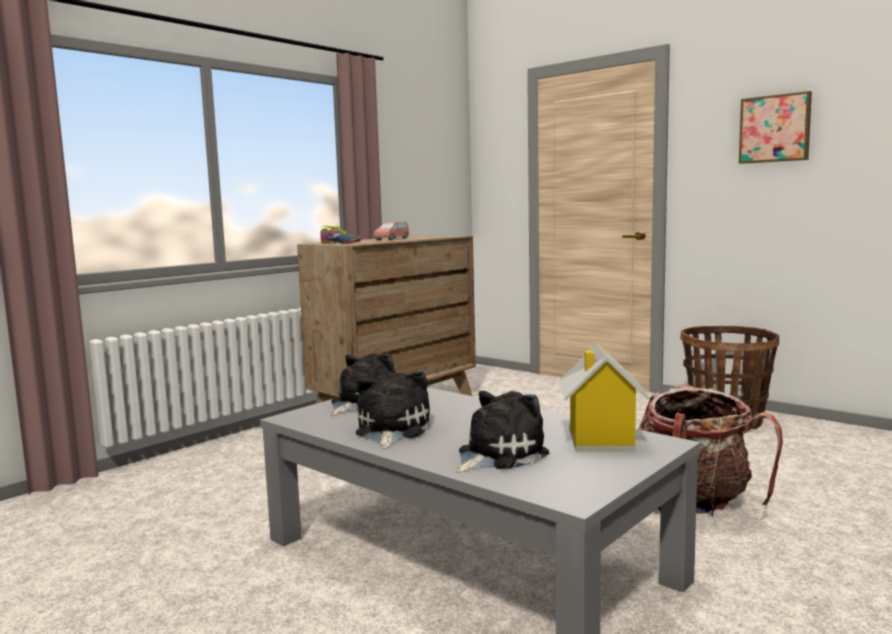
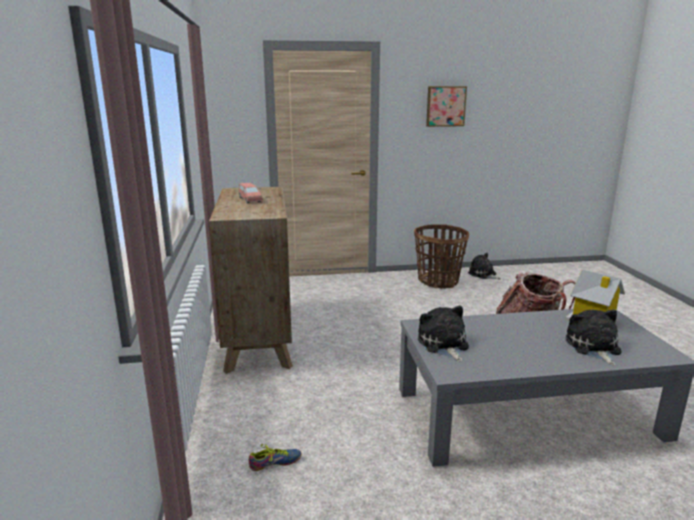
camera: 50 degrees left, 10 degrees up
(339, 243) = (253, 215): shoe -> shoe (276, 464)
(391, 430) = (518, 356): plush toy -> plush toy (483, 274)

